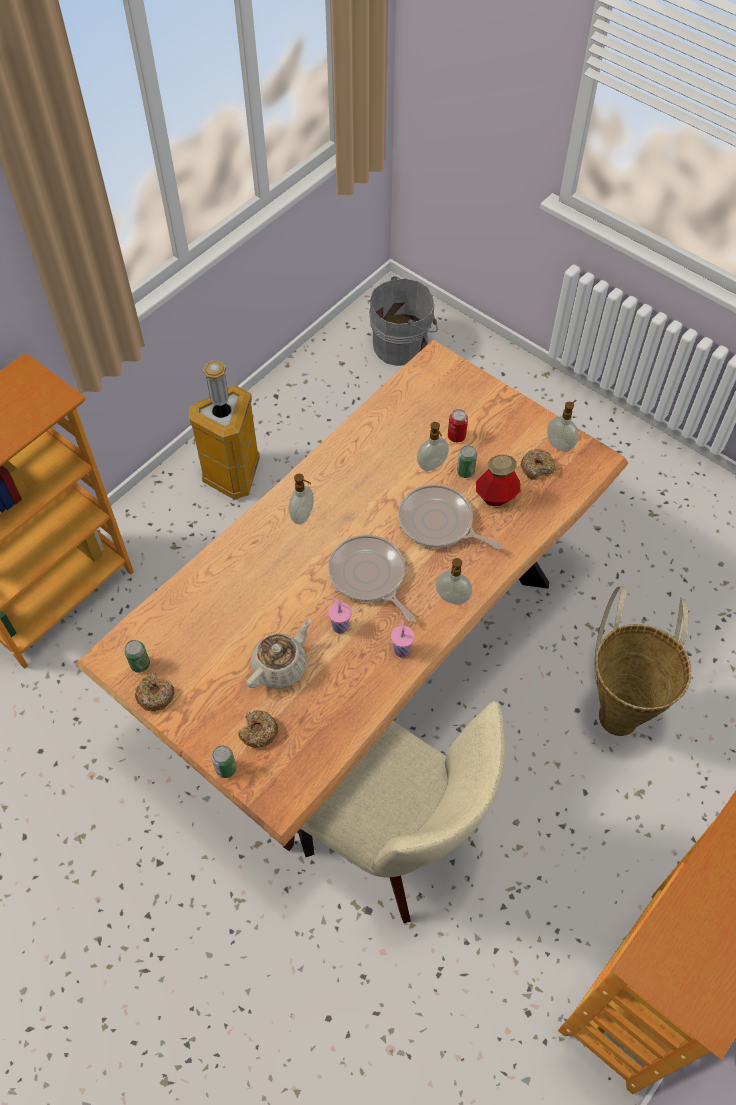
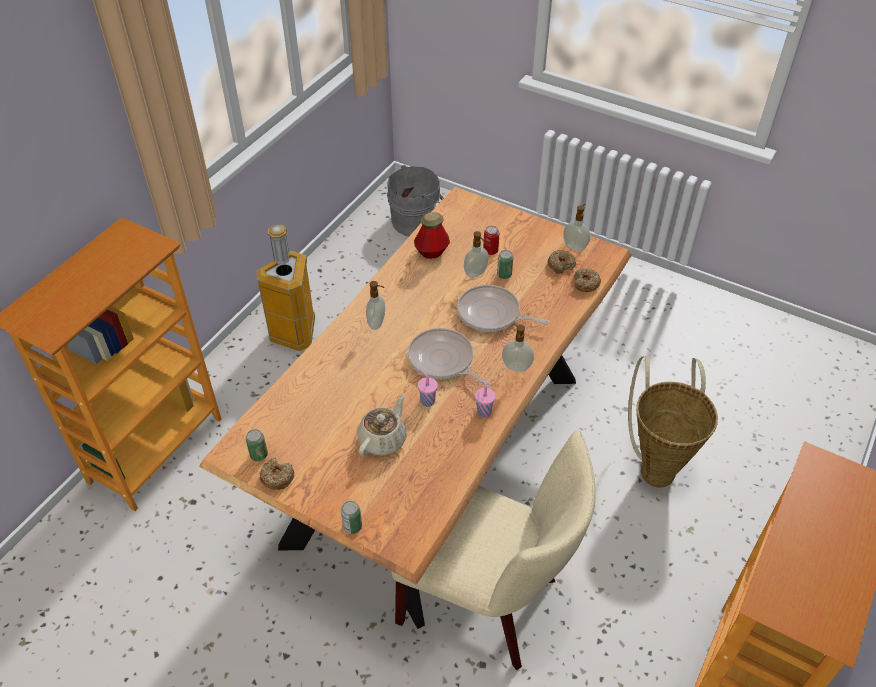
camera: 10 degrees left, 10 degrees down
(258, 732) = (375, 493): donut -> donut (586, 284)
(496, 496) = (533, 289): bottle -> bottle (432, 252)

